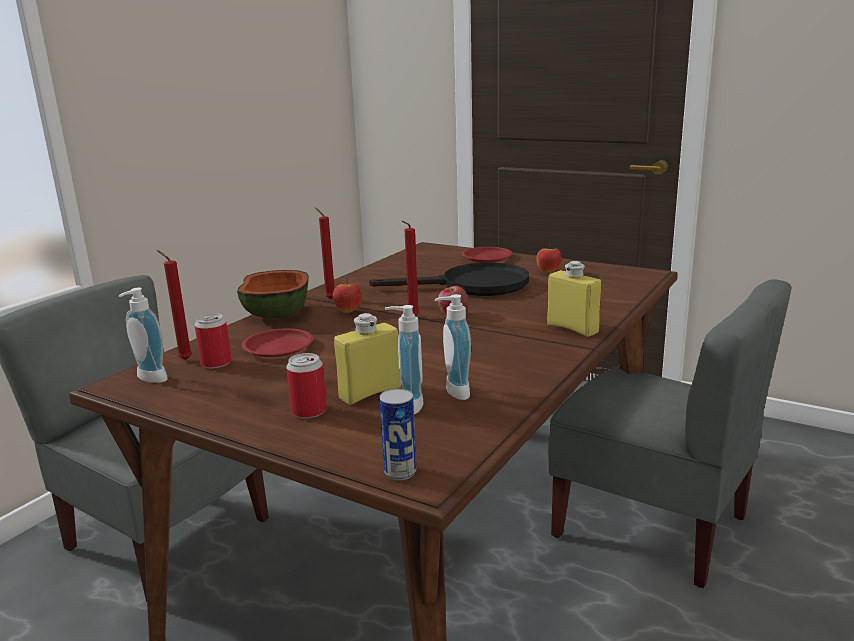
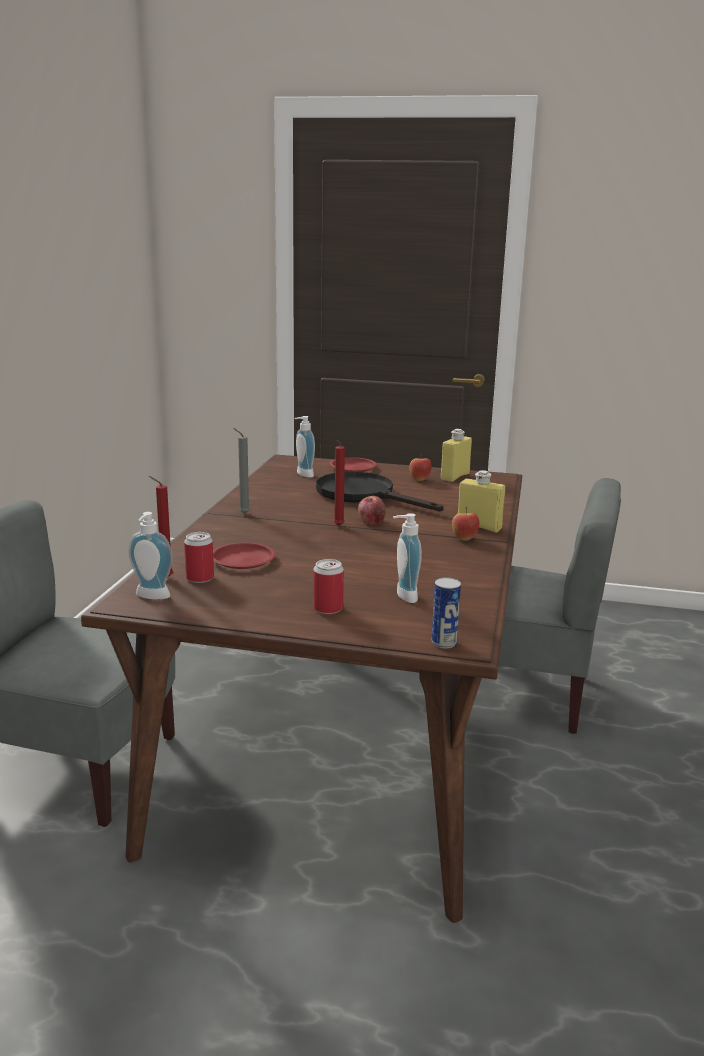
camera: 20 degrees left, 0 degrees up
(276, 314) = (207, 531): bowl -> none
(329, 298) = (242, 513): red candle -> grey candle
(348, 311) = (274, 524): apple -> apple (464, 539)
(370, 392) = (364, 590): yellow bottle -> yellow bottle (455, 476)
(453, 392) = (430, 583): soap dispenser -> soap dispenser (302, 475)
(472, 286) = (364, 495): black frying pan -> black frying pan turned 120 degrees counterclockwise

